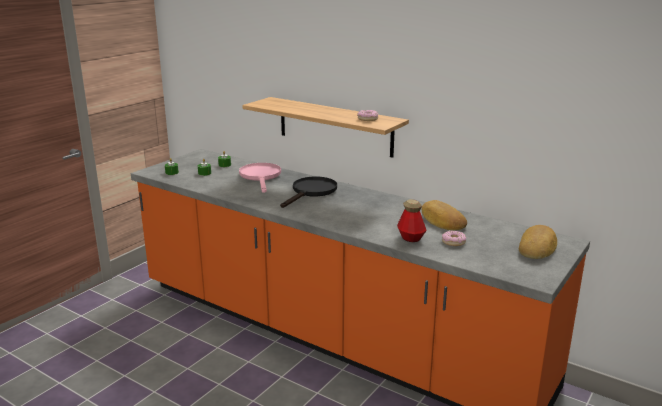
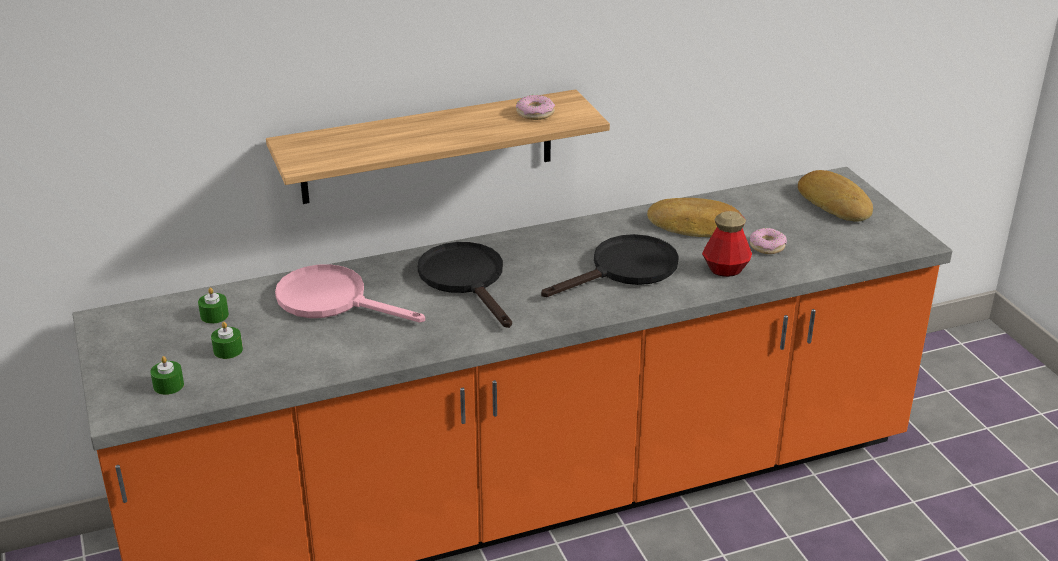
camera: 55 degrees left, 10 degrees up
(371, 217) = (625, 270): none -> black frying pan

